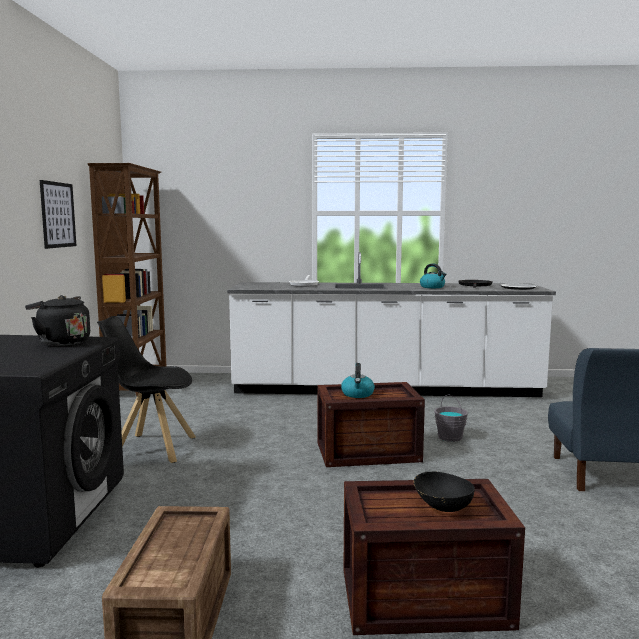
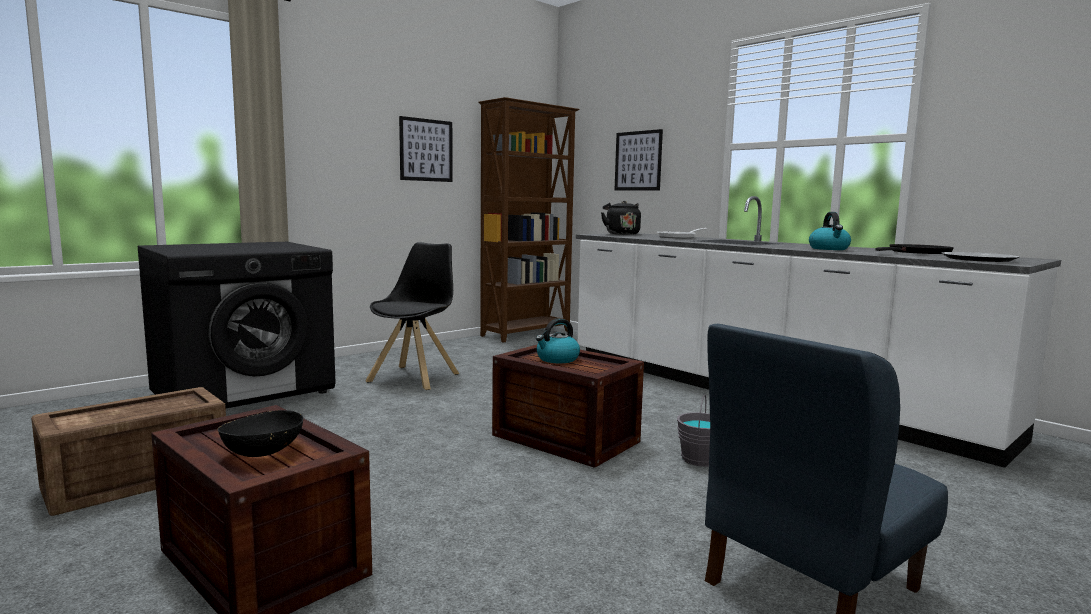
camera: 45 degrees right, 0 degrees up
(61, 342) = (282, 247): black kettle -> black kettle (621, 234)
(151, 448) = (415, 377): black chair -> black chair turned 60 degrees clockwise
(228, 220) = (638, 161): none -> picture

